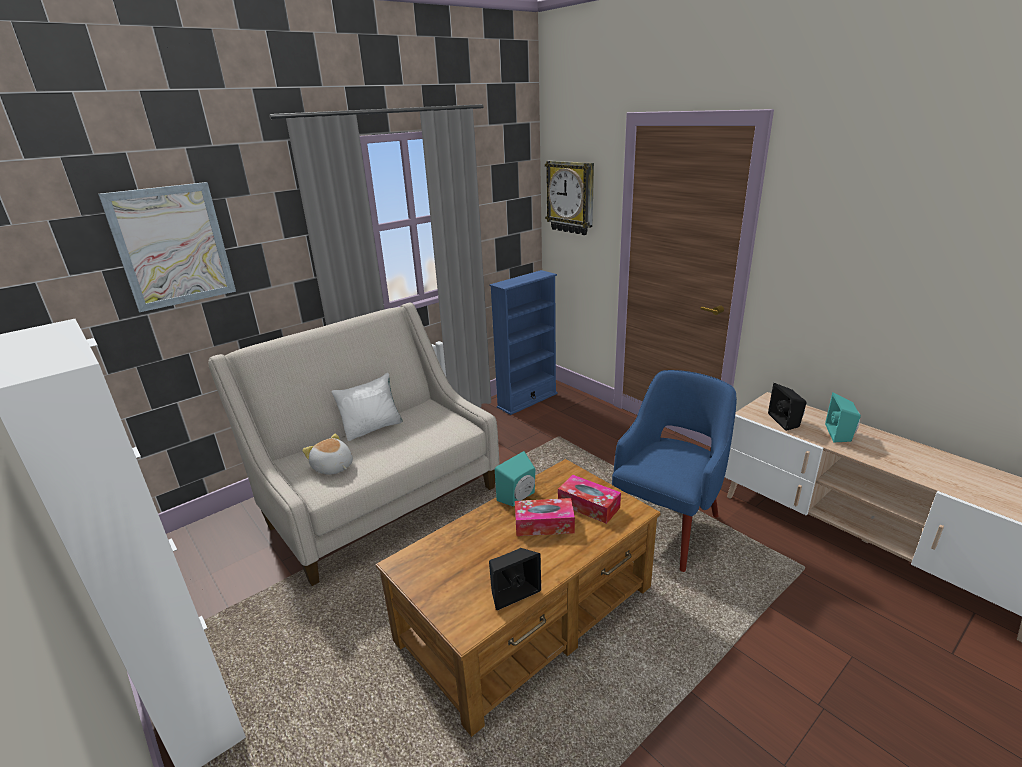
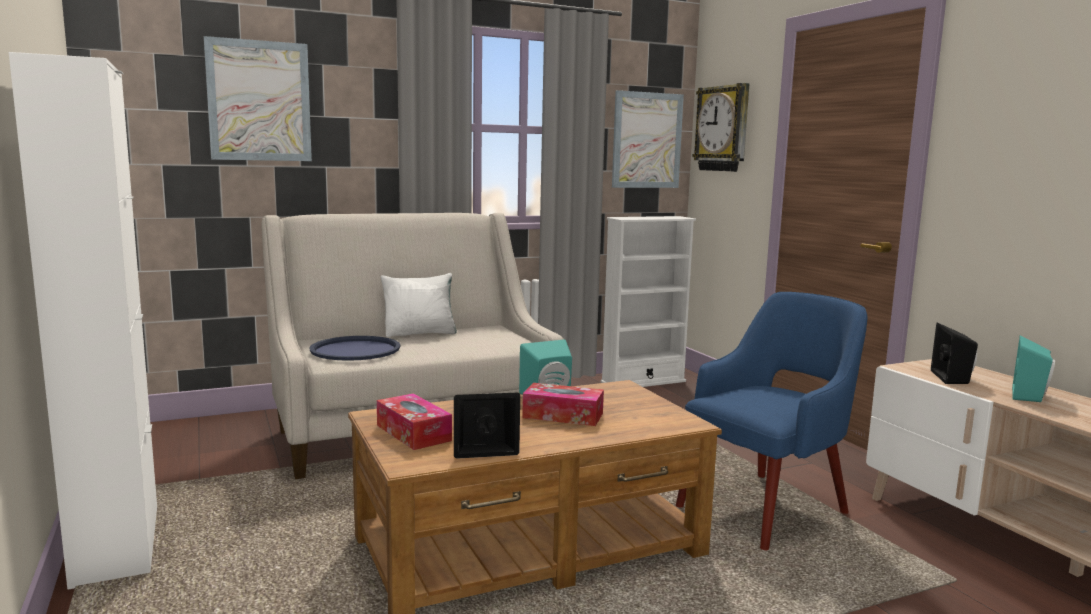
camera: 15 degrees right, 15 degrees down
(332, 467) = (355, 350): plush toy -> blue tray
(509, 209) = (647, 140): none -> picture
(527, 400) = (643, 382): blue bookcase -> white bookcase
(588, 505) = (630, 411): tissue box -> tissue box (413, 433)

